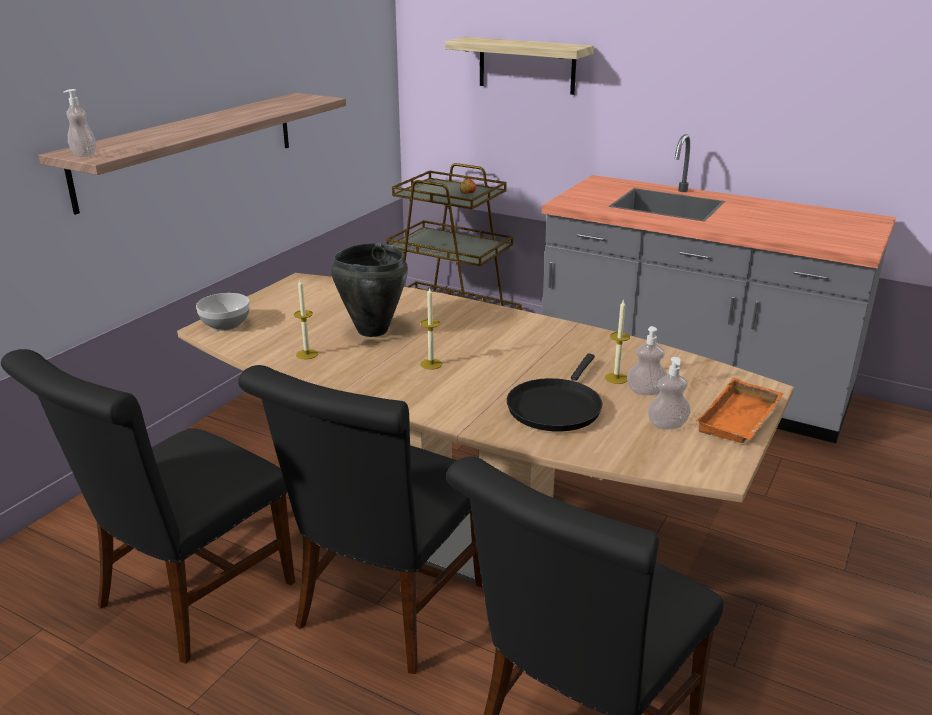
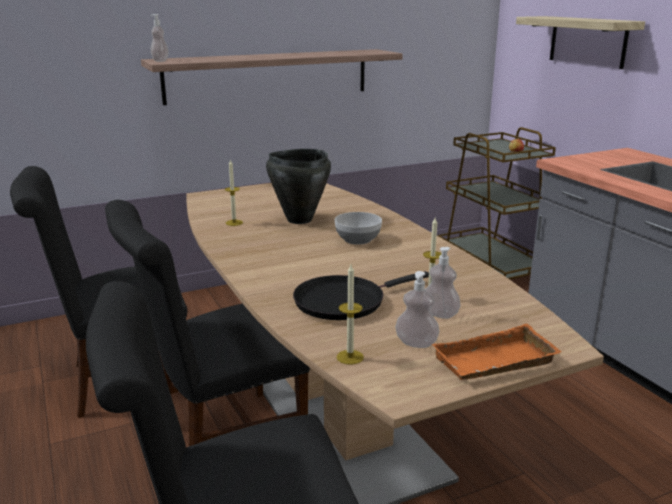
camera: 35 degrees right, 5 degrees down
(226, 324) = (218, 196): bowl -> bowl (358, 239)
(431, 364) = (302, 249): candle -> candle (350, 357)

